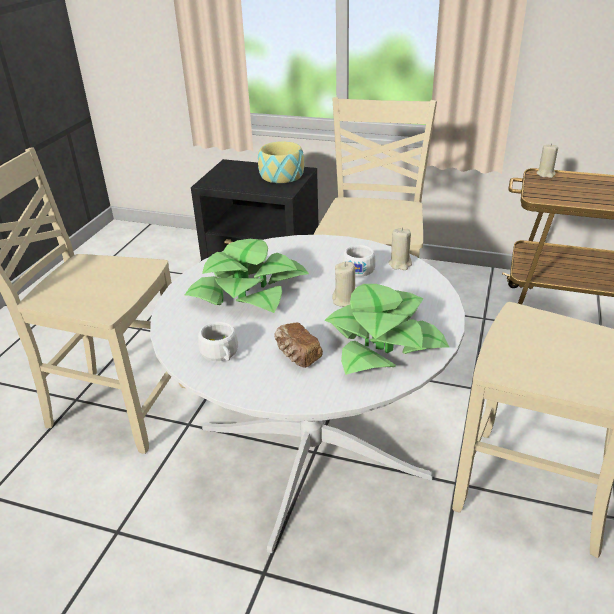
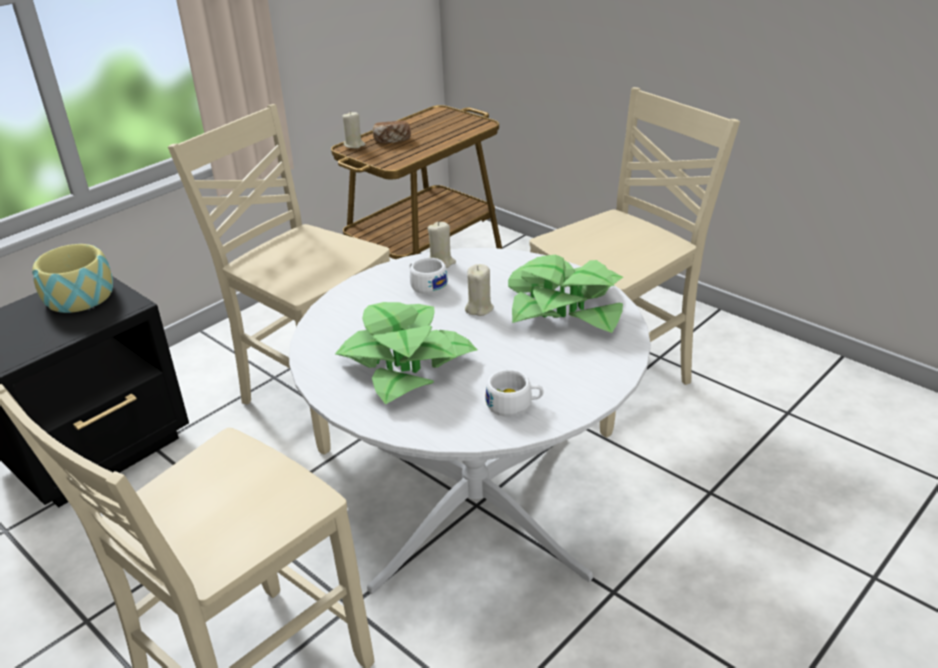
camera: 65 degrees left, 0 degrees up
(296, 355) = (551, 358): bread -> bread (392, 140)

